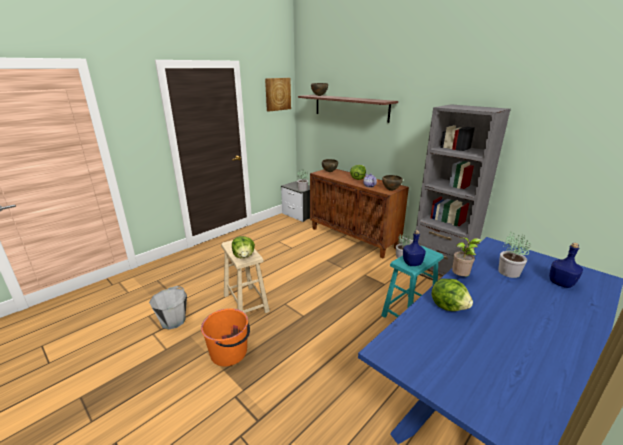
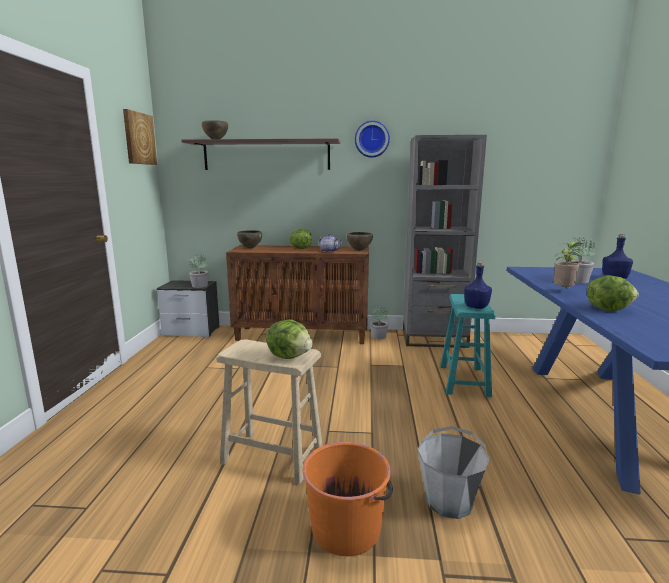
camera: 40 degrees left, 10 degrees down
(173, 321) = (175, 546): grey bucket -> grey bucket (449, 501)
(421, 101) = (372, 139): none -> wall clock

